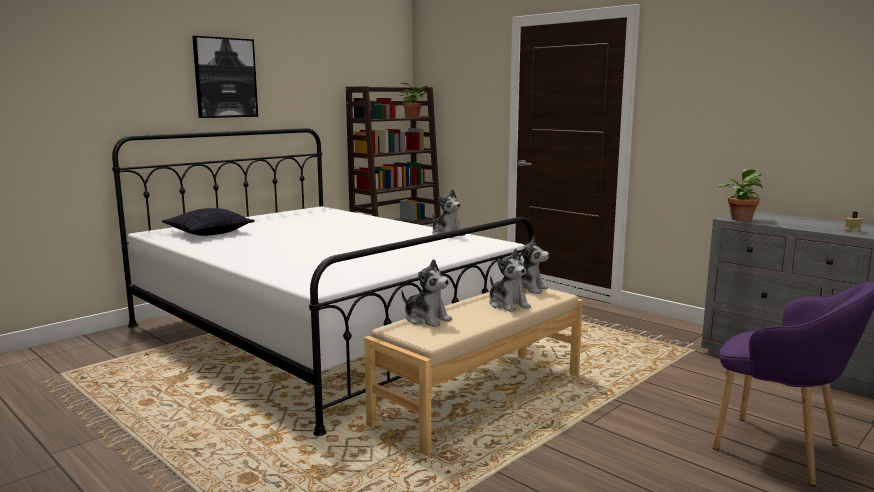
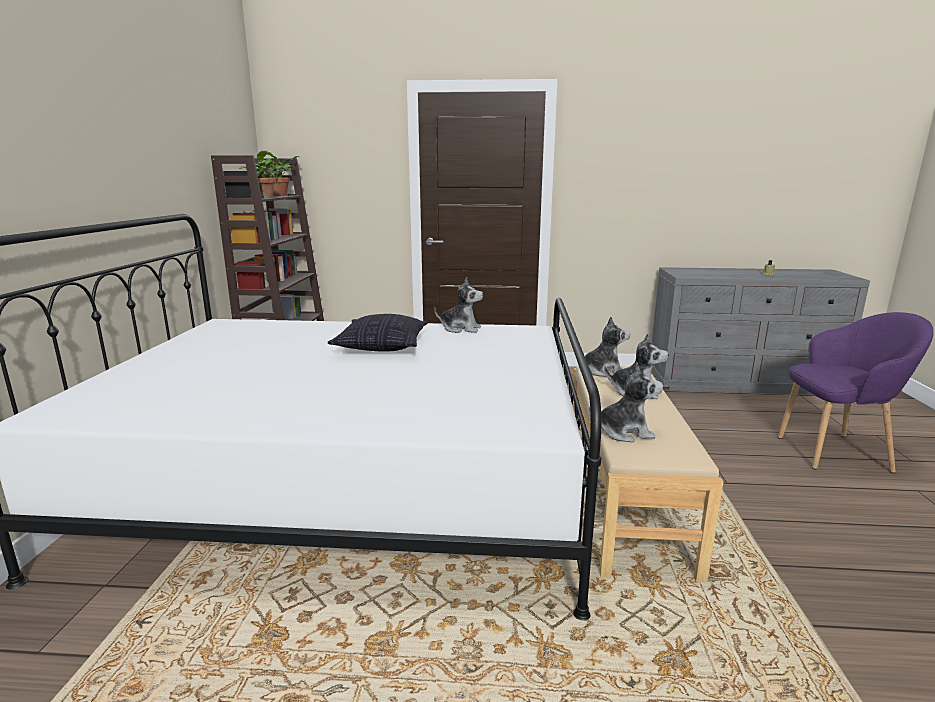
camera: 40 degrees left, 5 degrees up
(209, 233) = (157, 391): pillow -> pillow (382, 347)
(225, 78) = (75, 135): picture -> none
(740, 219) = (690, 275): potted plant -> potted plant (263, 197)

